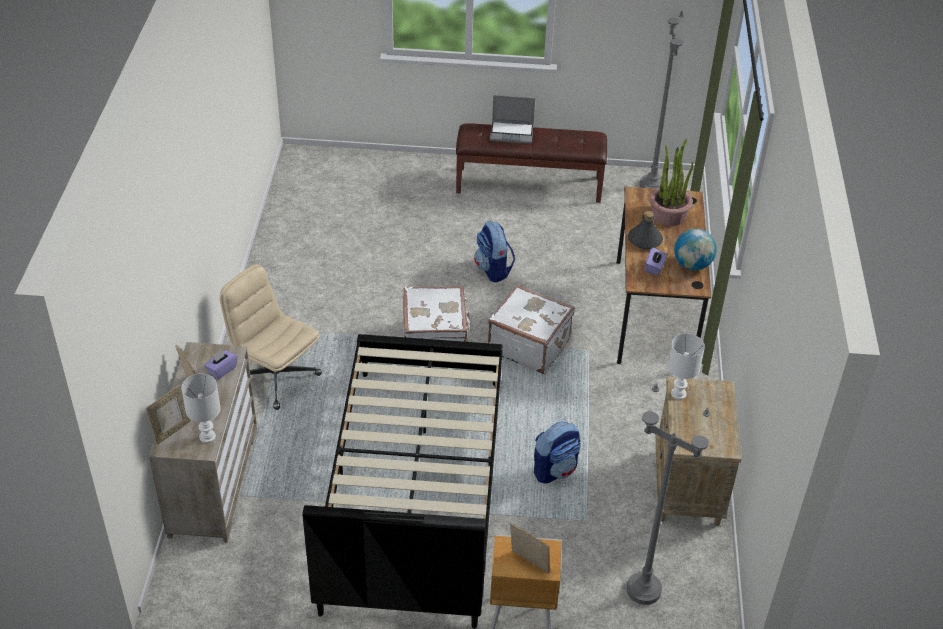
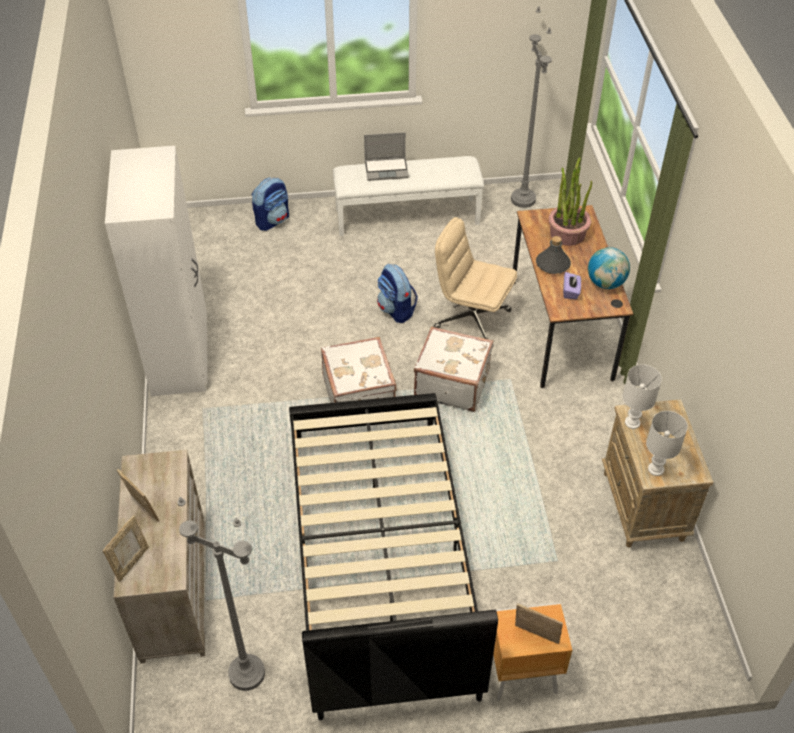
camera: 10 degrees left, 5 degrees up
(207, 436) = (171, 562): white table lamp -> white table lamp (655, 469)
(222, 370) = (167, 481): purple tissue box -> none
(273, 278) = (181, 355): none -> white wardrobe
(275, 377) = (209, 462): beige office chair -> beige office chair (471, 319)
(529, 184) = (407, 216): brown bench -> white bench
(555, 469) = (512, 511): backpack -> backpack (272, 220)
(644, 590) = (633, 624): grey floor lamp -> grey floor lamp (247, 673)

